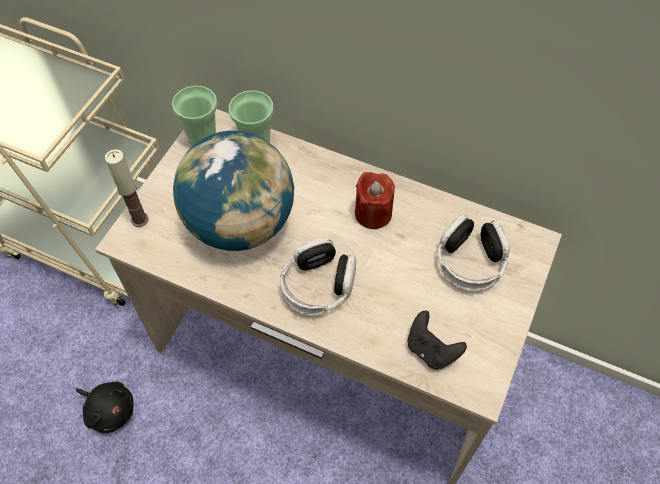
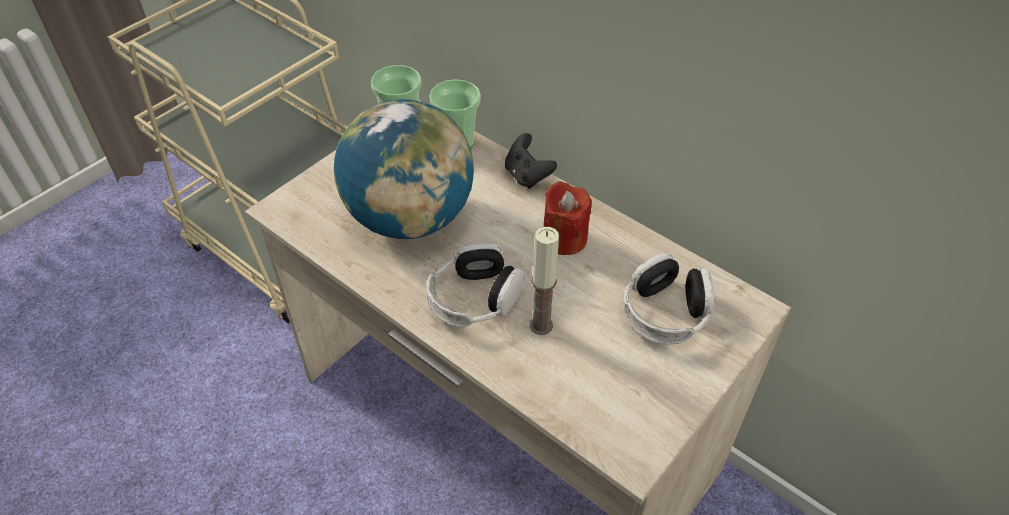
camera: 15 degrees right, 10 degrees down
(109, 410) = (234, 429): black plush toy -> none
(139, 219) = (303, 192): candle -> candle (541, 325)
(431, 350) = (585, 397): black game controller -> black game controller (527, 176)

